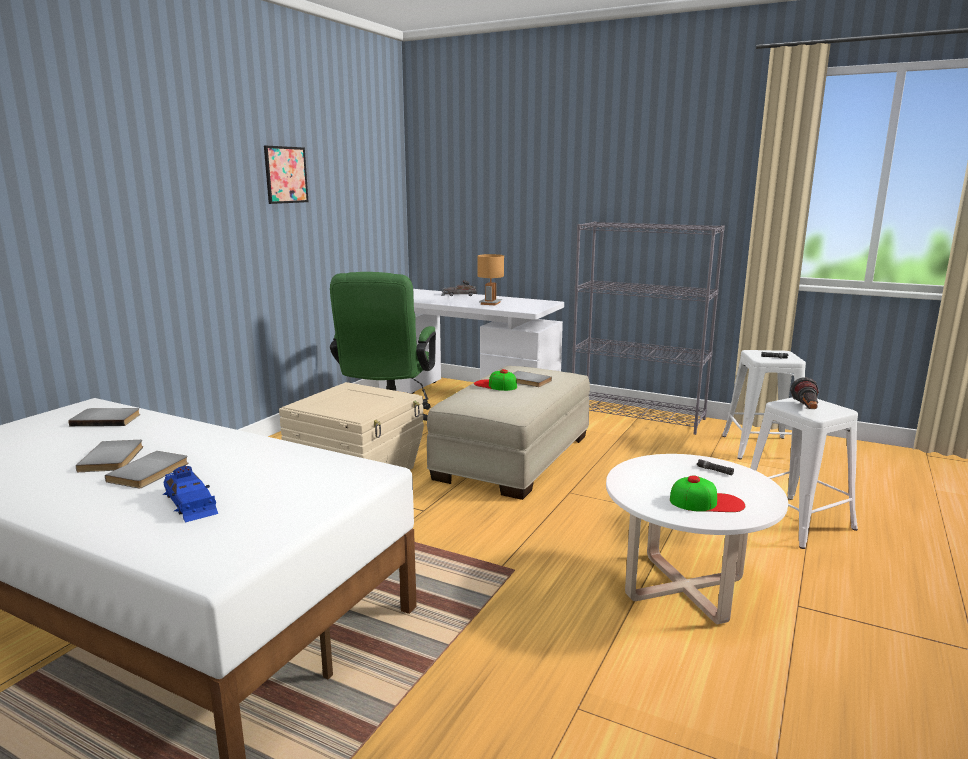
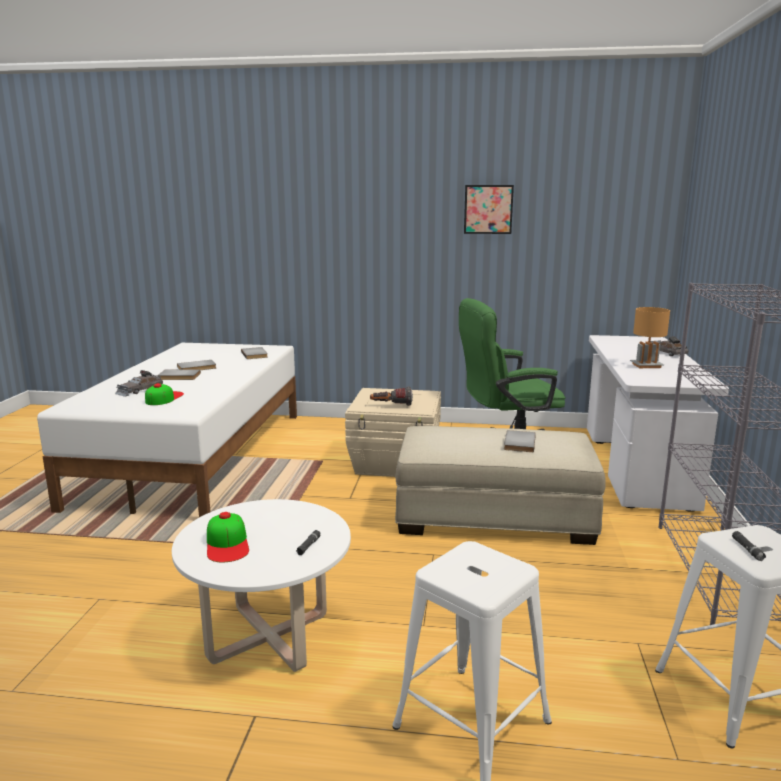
camera: 70 degrees right, 0 degrees up
(190, 503) = (139, 390): blue toy car -> grey toy car
(495, 385) = (487, 433): cap -> cap (164, 398)
(806, 410) = (457, 565): flashlight -> flashlight (391, 405)

